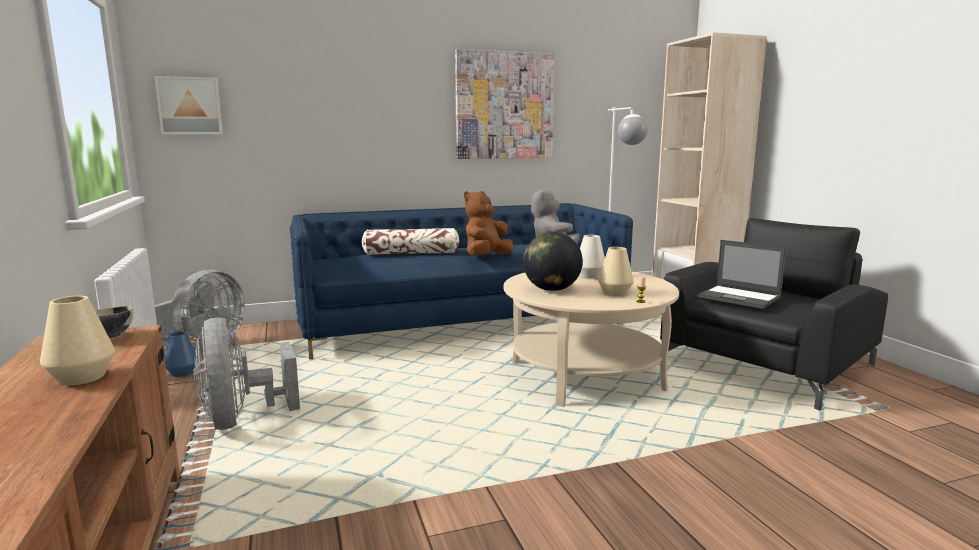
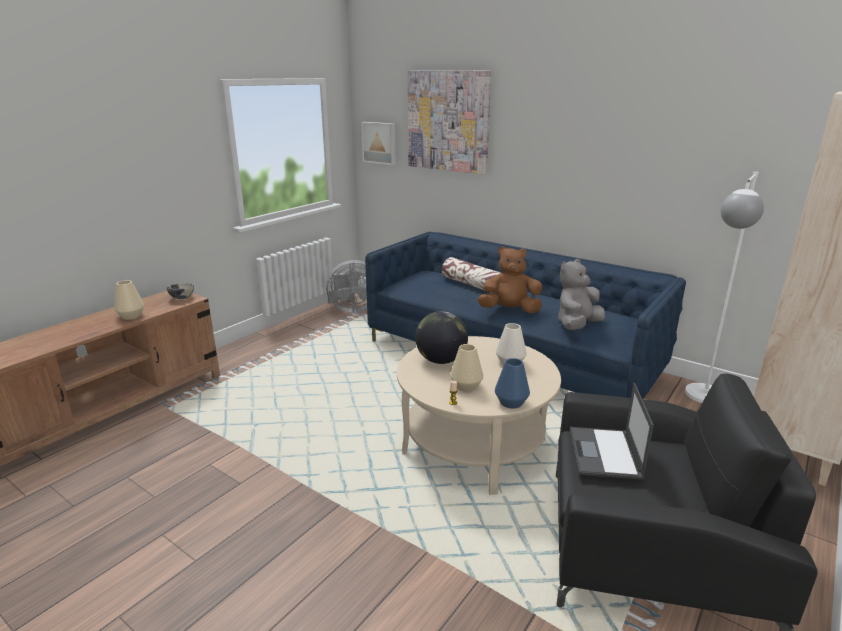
camera: 55 degrees right, 10 degrees up
(182, 373) = (317, 321): blue vase -> blue vase (511, 402)
(241, 419) = (282, 361): grey fan -> none
(504, 106) = (616, 158): picture -> picture (448, 121)

